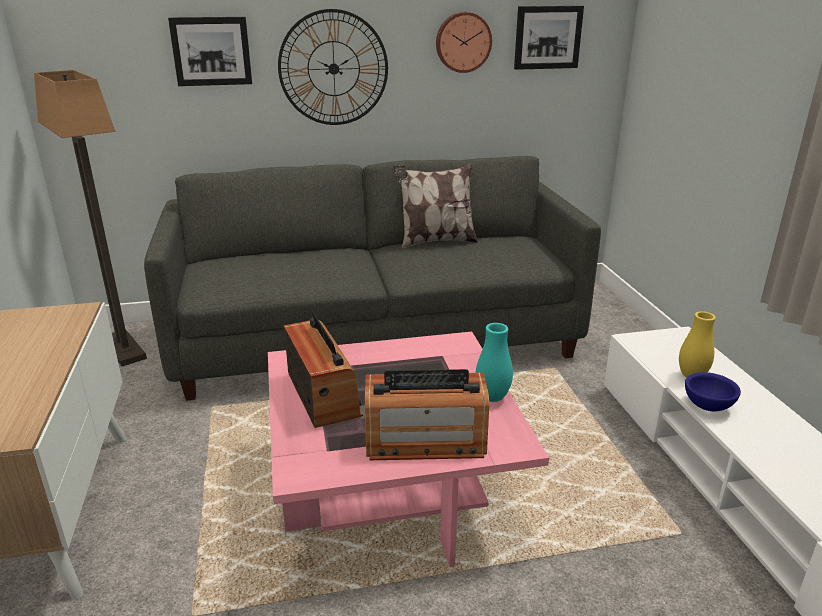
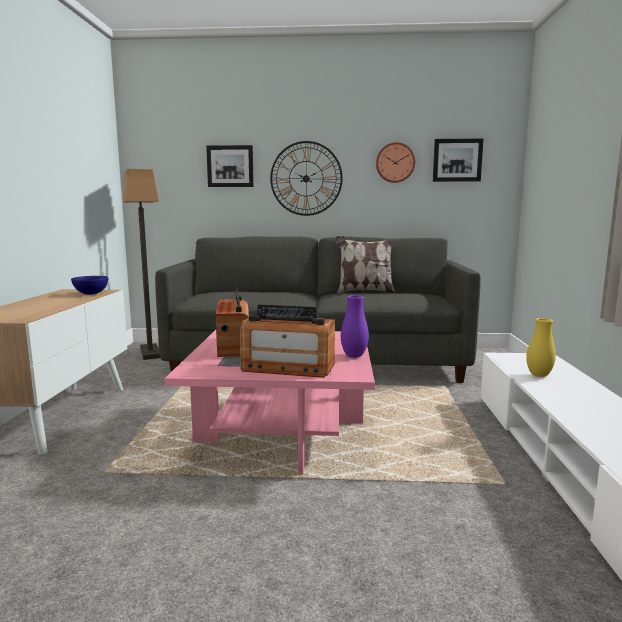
camera: 15 degrees right, 15 degrees down
(492, 397) = (354, 356): turquoise vase -> purple vase
(707, 406) = (543, 389): blue bowl -> blue bowl (91, 294)

